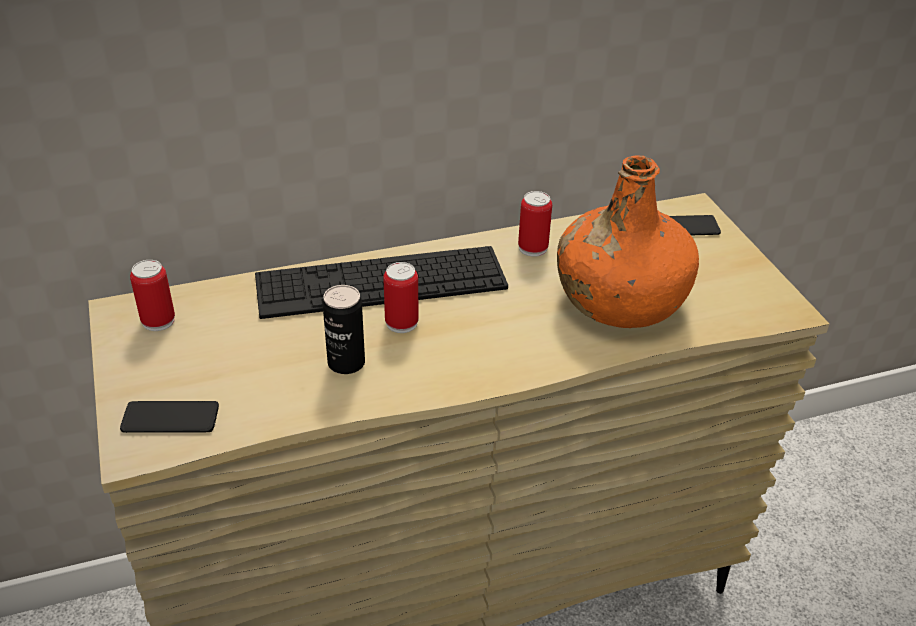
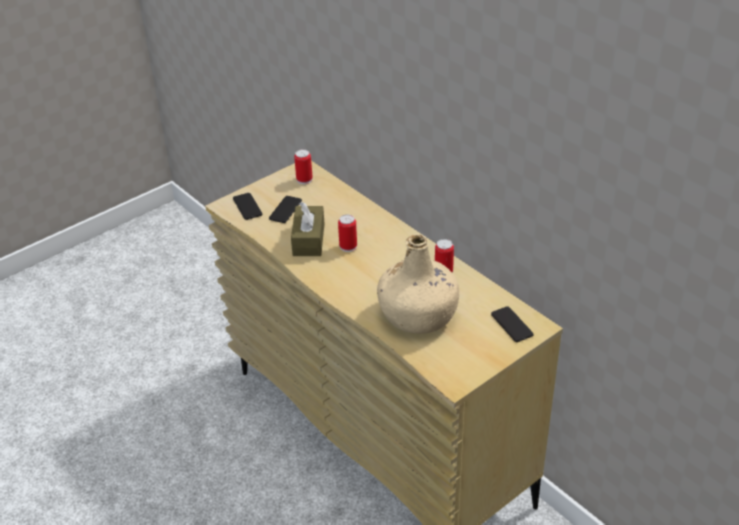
camera: 70 degrees right, 0 degrees up
(229, 368) = (285, 210): none -> phone
(346, 363) = (308, 240): can -> brown tissue box
(381, 282) = (375, 230): keyboard -> none
(620, 299) = (418, 314): orange bottle -> beige bottle

